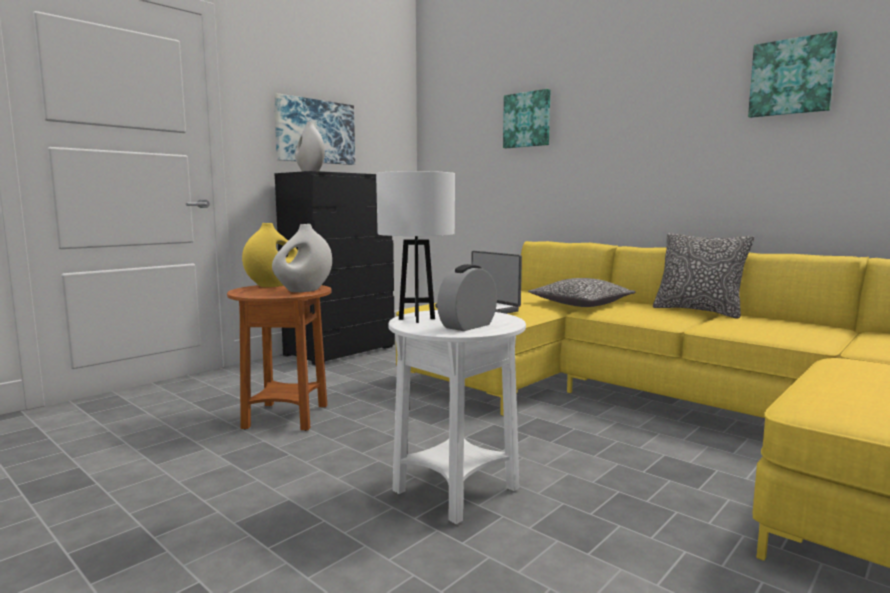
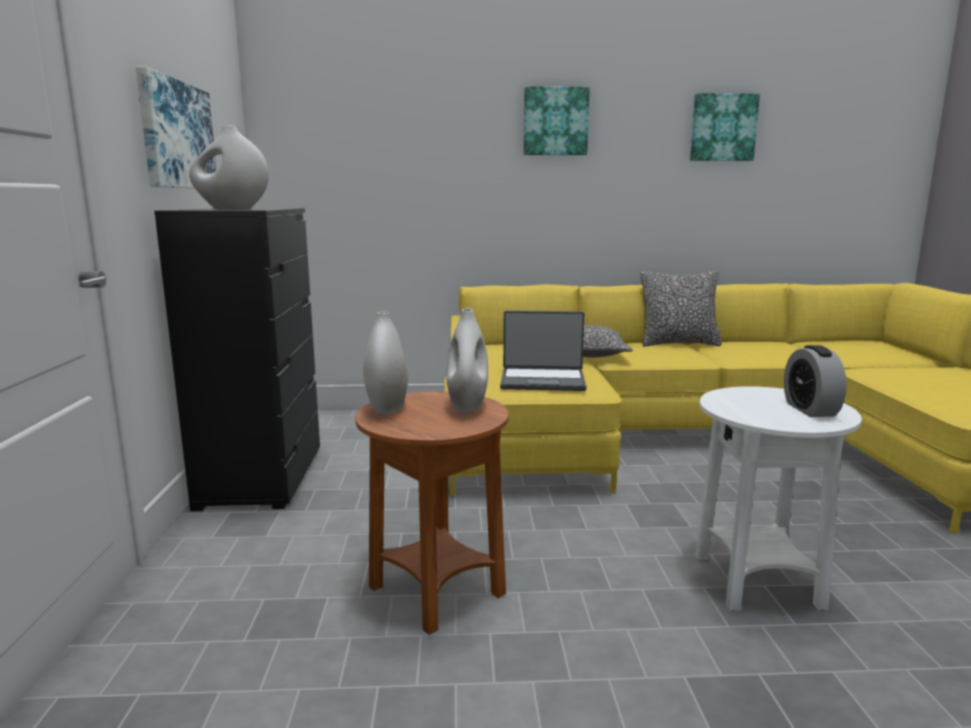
camera: 45 degrees left, 5 degrees up
(273, 285) = (387, 407): yellow vase -> white vase
(417, 319) = (748, 413): white table lamp -> none
(527, 120) = (443, 137): picture -> picture (555, 121)

